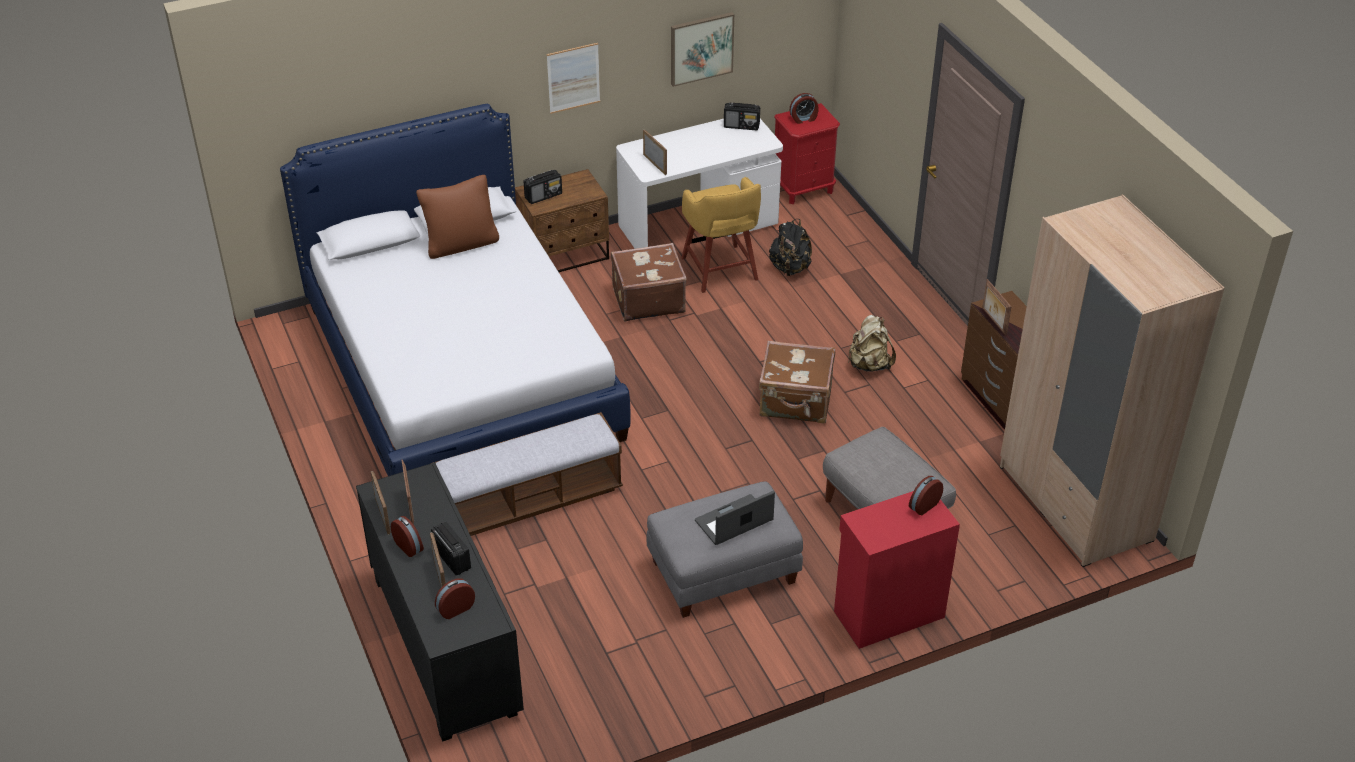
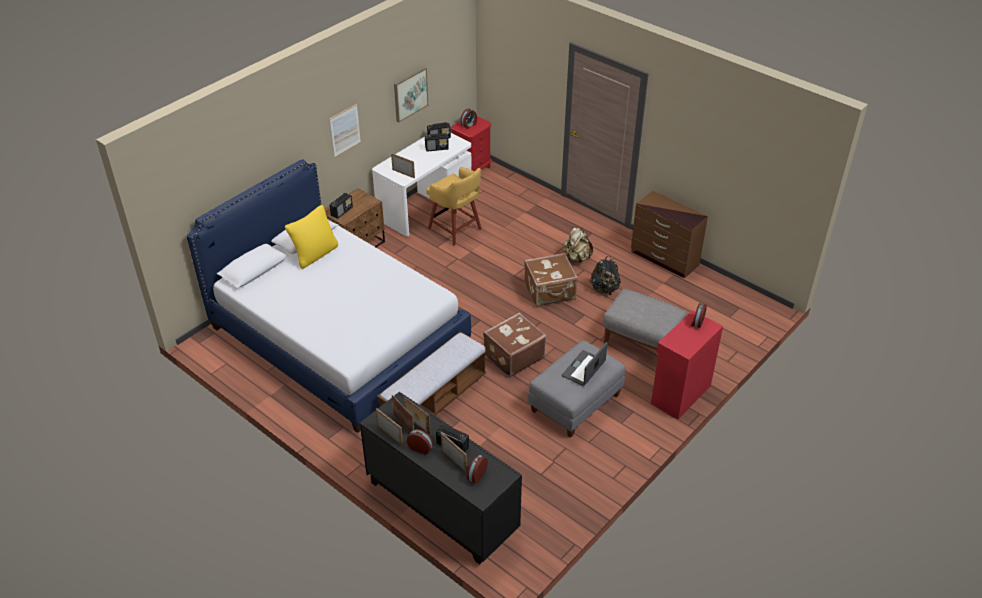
camera: 25 degrees left, 0 degrees up
(461, 244) = (315, 254): brown pillow -> yellow pillow
(647, 299) = (424, 259): brown suitcase -> brown suitcase (513, 356)
(728, 140) = (437, 148): none -> radio
(790, 268) = (495, 216): black backpack -> black backpack (604, 289)
(993, 322) = (655, 210): picture frame -> picture frame (417, 425)
(1074, 503) = (734, 300): beige wardrobe -> none

